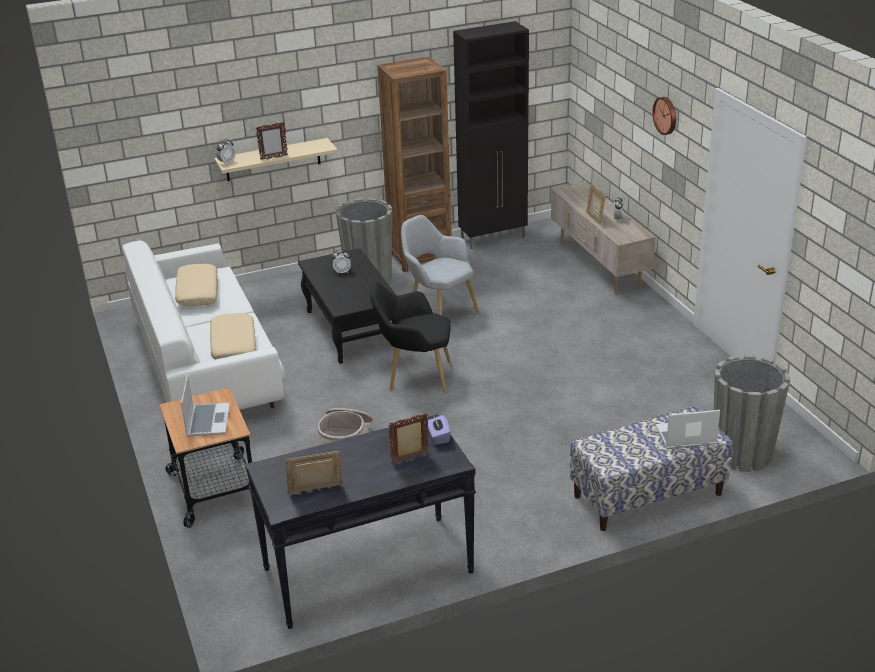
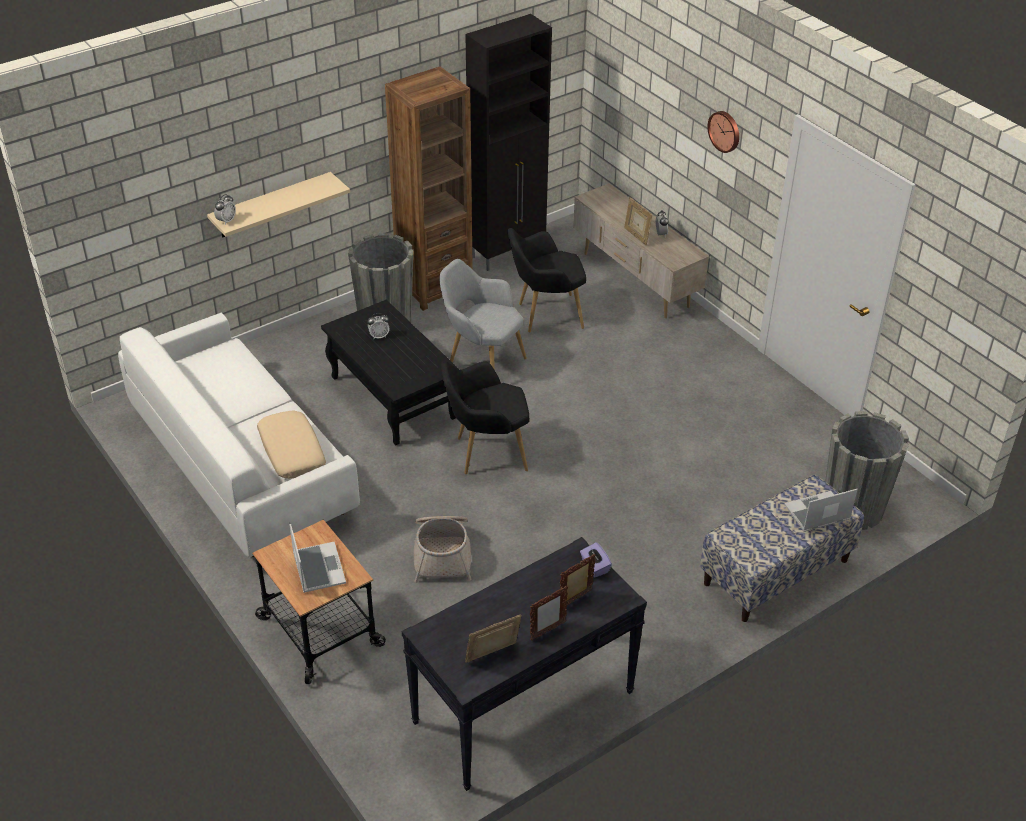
camera: 15 degrees left, 10 degrees up
(197, 292) = (218, 381): beige pillow -> none
(273, 158) = (280, 209): picture frame -> picture frame (547, 631)
(508, 284) = (545, 315): none -> black armchair

